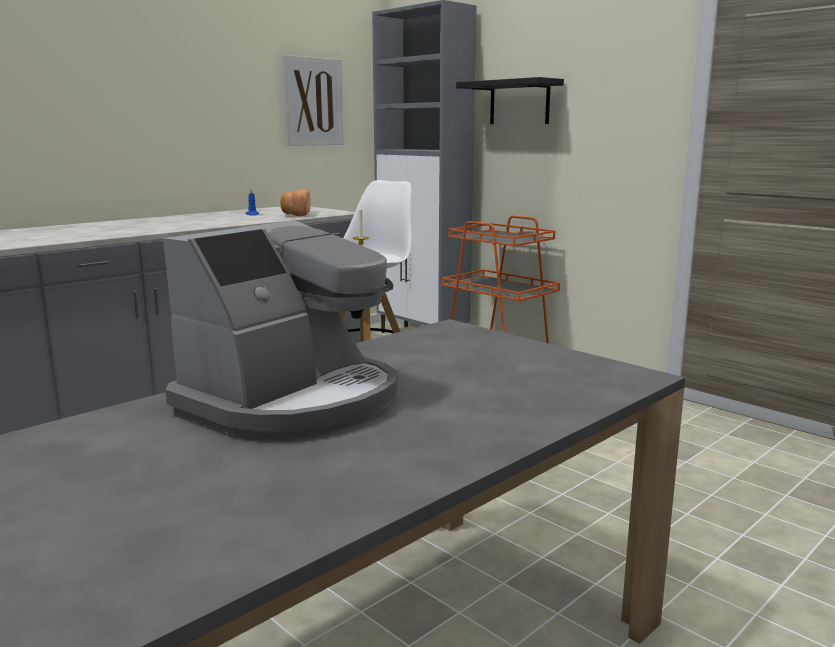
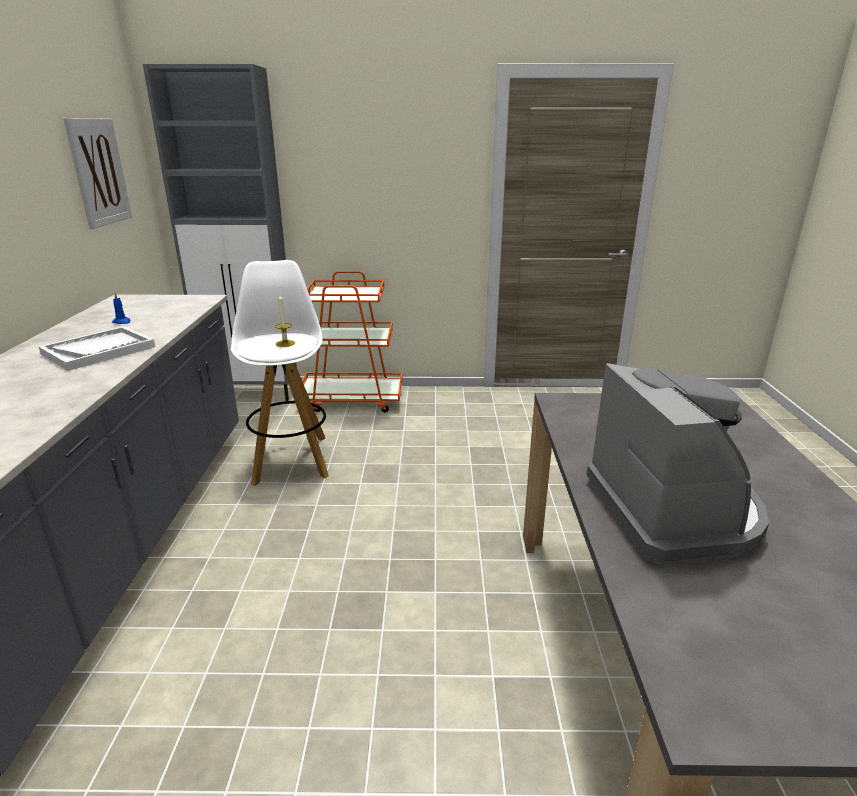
camera: 45 degrees left, 10 degrees up
(196, 222) = (99, 350): none -> white tray
(295, 214) = (170, 311): bread -> none
(519, 102) = (329, 168): black shelf -> none

